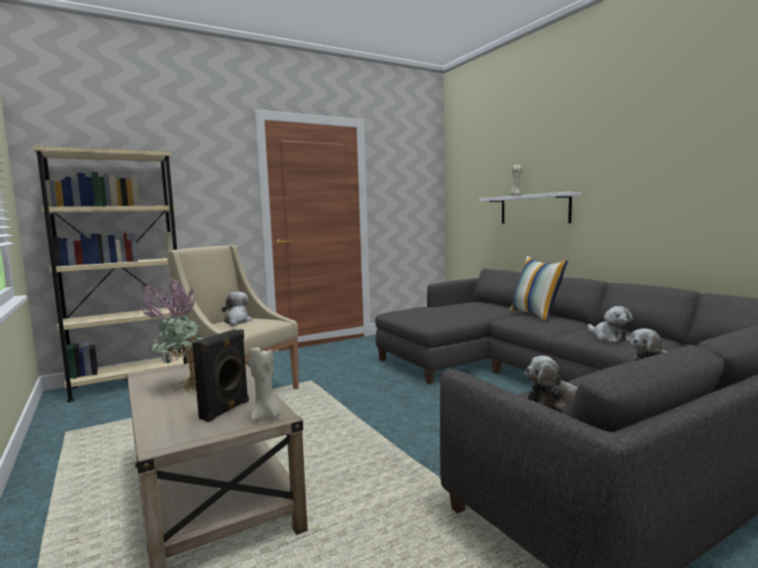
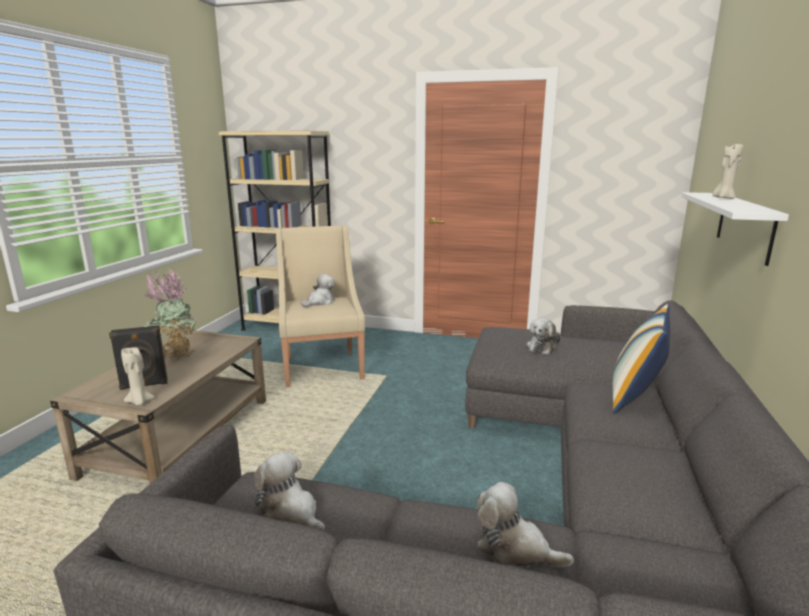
camera: 45 degrees right, 10 degrees up
(609, 337) = (616, 476): plush toy -> plush toy (542, 347)

